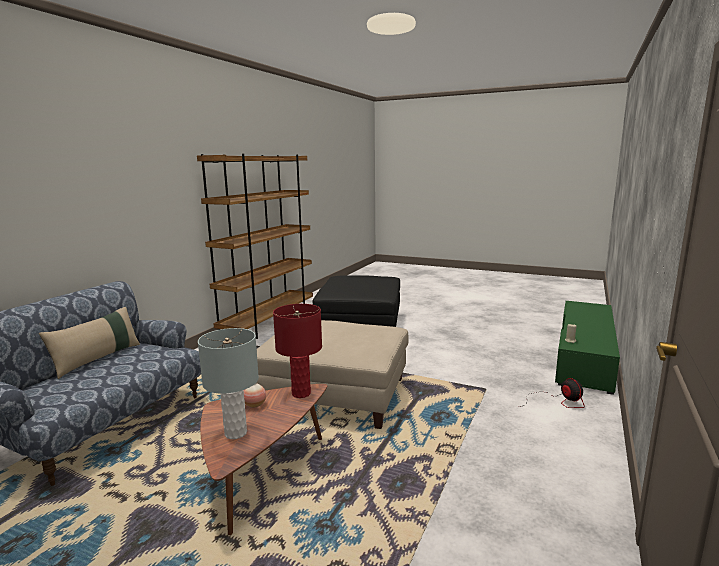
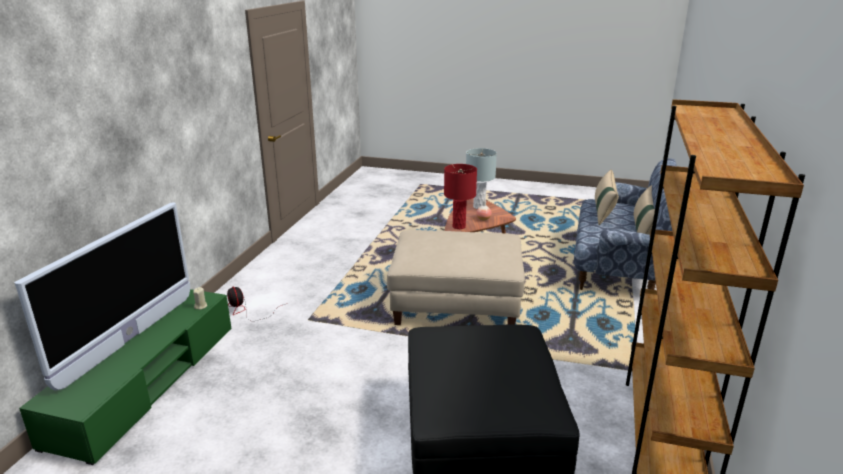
camera: 170 degrees right, 10 degrees up
(83, 388) = (603, 212): none -> beige pillow
(597, 325) = (129, 339): none -> television

